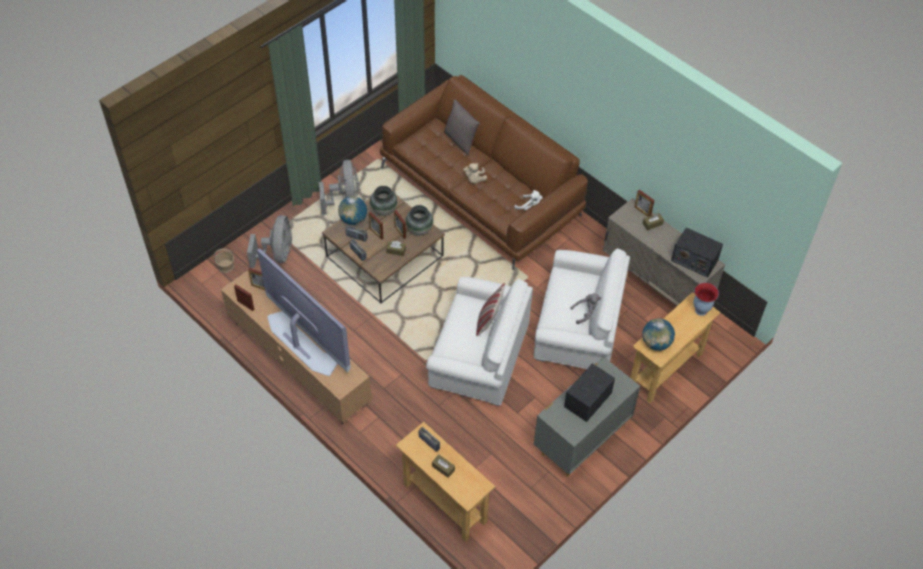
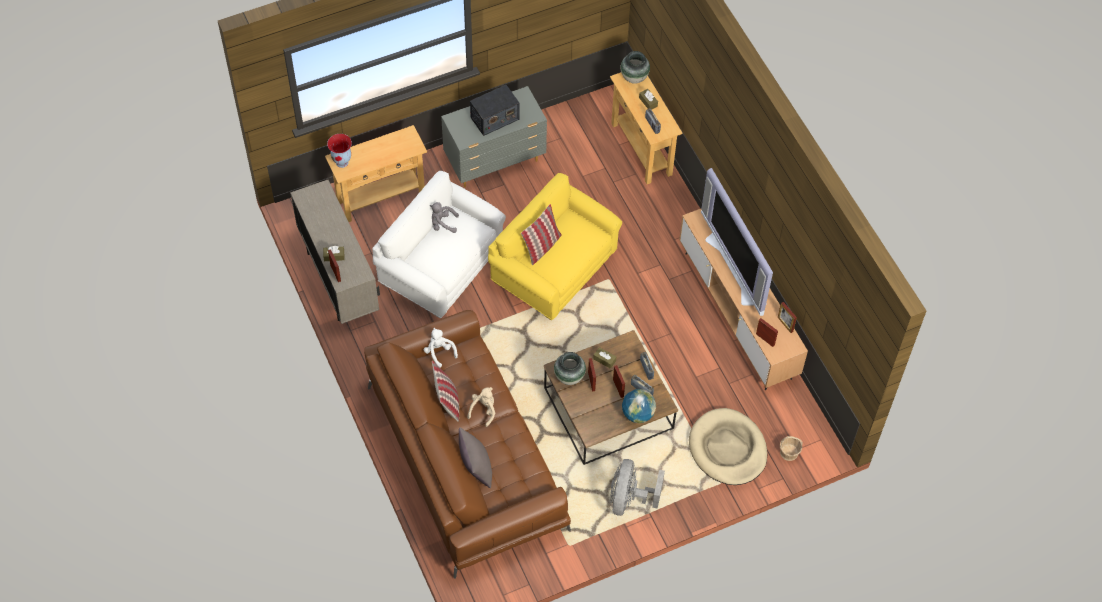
camera: 160 degrees left, 5 degrees up
(277, 254) = (727, 449): grey fan -> beige dog bed
(384, 210) = (599, 414): vase -> vase (634, 77)
(478, 356) = (554, 266): white armchair -> yellow armchair
(505, 177) = (447, 401): none -> pillow
(656, 343) = (403, 146): globe -> none
(694, 260) = (317, 205): radio -> none

